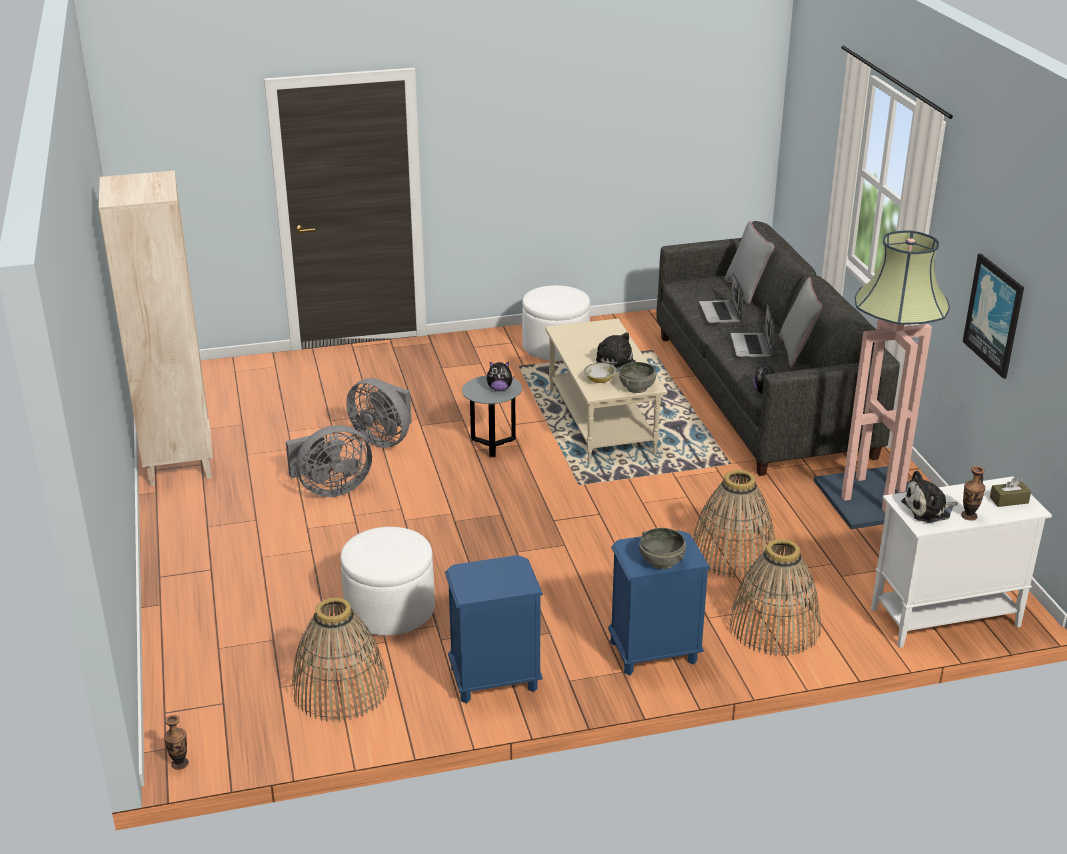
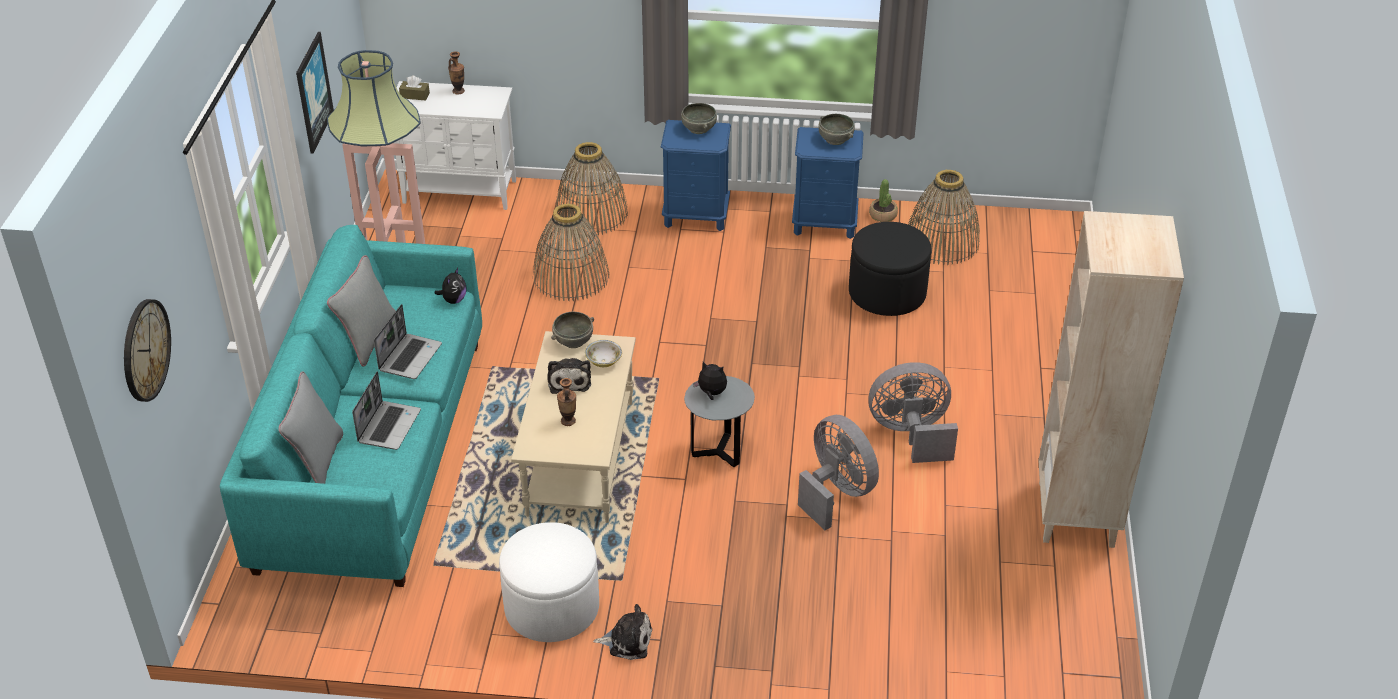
camera: 160 degrees left, 10 degrees up
(180, 764) = (1063, 218): vase -> vase (568, 421)
(390, 610) = (887, 293): white ottoman -> black ottoman
(425, 709) = (883, 215): none -> potted plant
(487, 583) = (835, 139): none -> grey bowl
(762, 394) = (372, 452): grey sofa -> turquoise sofa
(805, 114) = (145, 350): none -> wall clock
(928, 510) = (481, 101): plush toy -> plush toy (627, 641)

